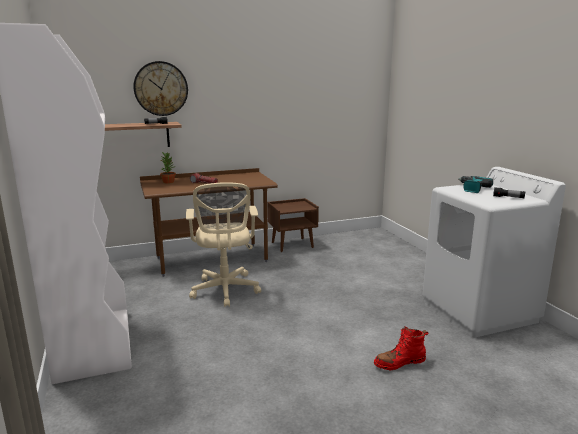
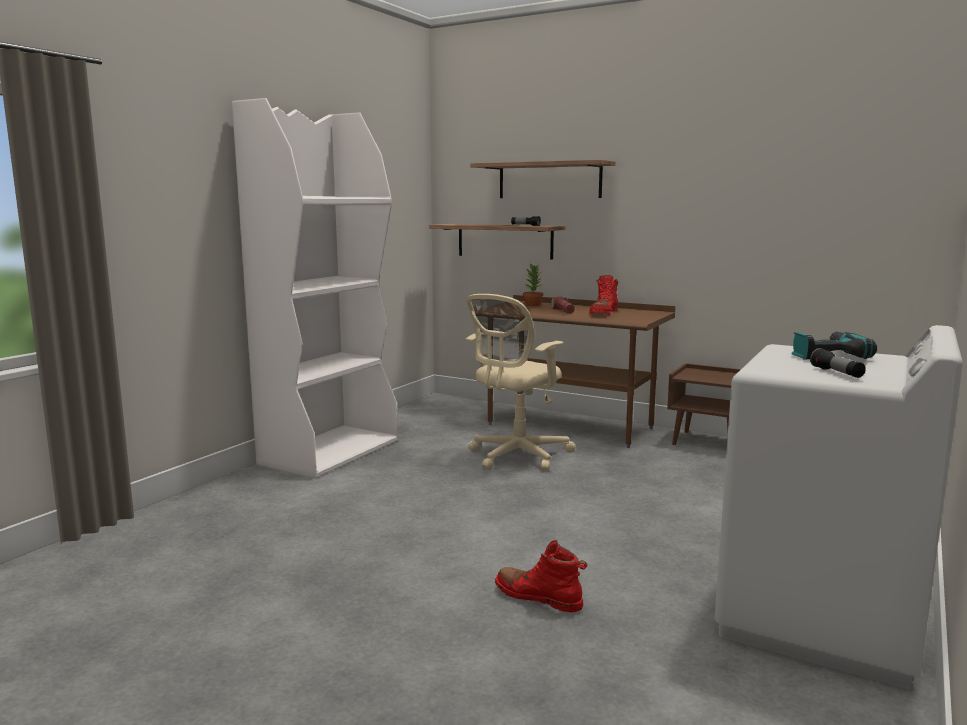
camera: 50 degrees right, 5 degrees down
(161, 88) = (549, 180): wall clock -> shelf
(231, 180) = (603, 313): none -> red boot

